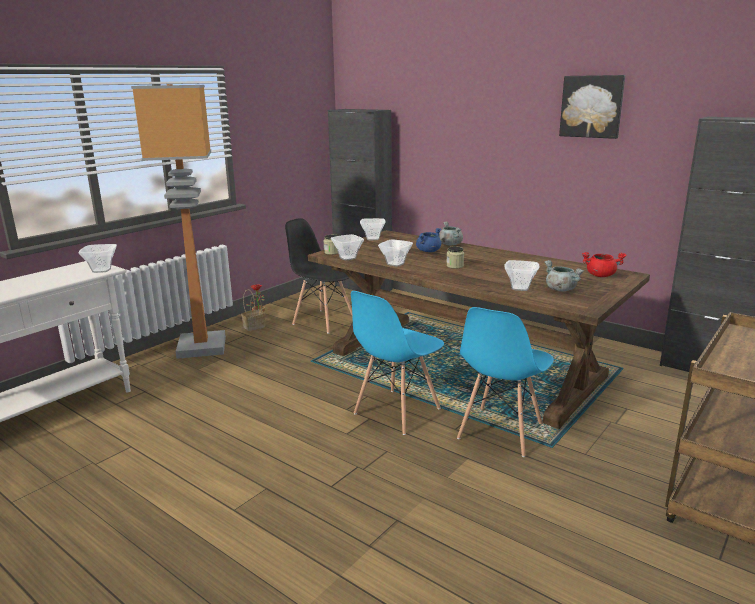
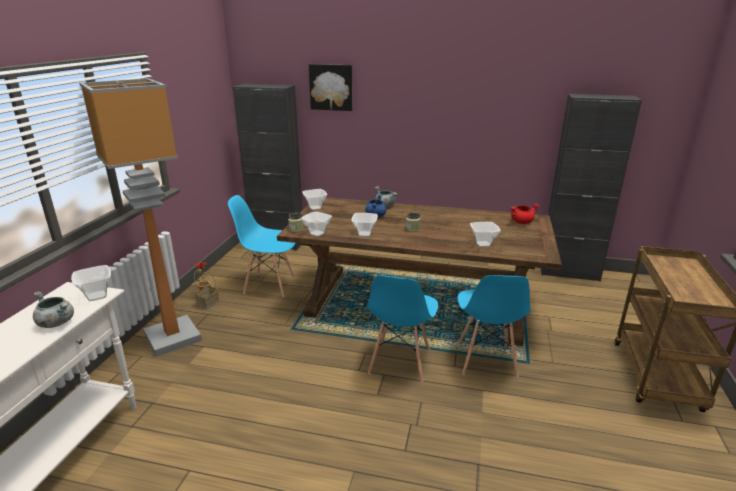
camera: 25 degrees left, 5 degrees up
(323, 321) = (269, 284): black chair -> blue chair
(560, 289) = (510, 241): grey cooking pot -> grey cooking pot (56, 323)
(592, 106) = (480, 84): picture -> picture (331, 87)

